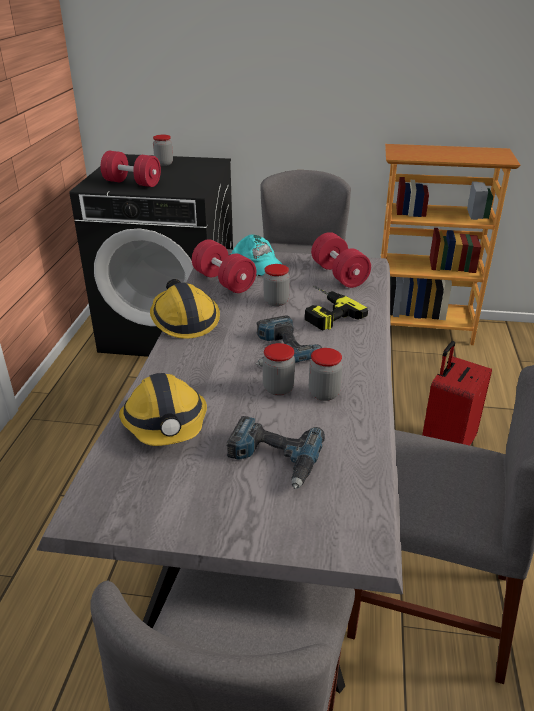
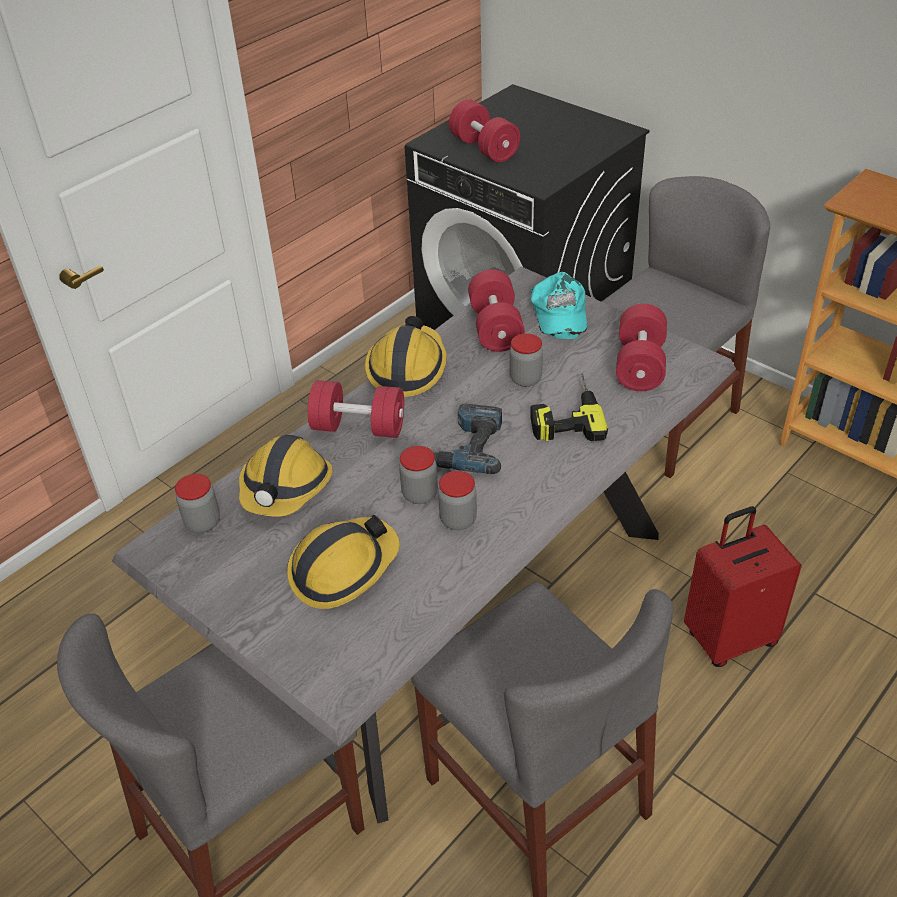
camera: 35 degrees right, 10 degrees up
(164, 163) = (553, 119): jar -> jar (203, 522)
(185, 364) = (358, 427): none -> red dumbbell
(273, 458) = (343, 569): power drill -> hard hat

